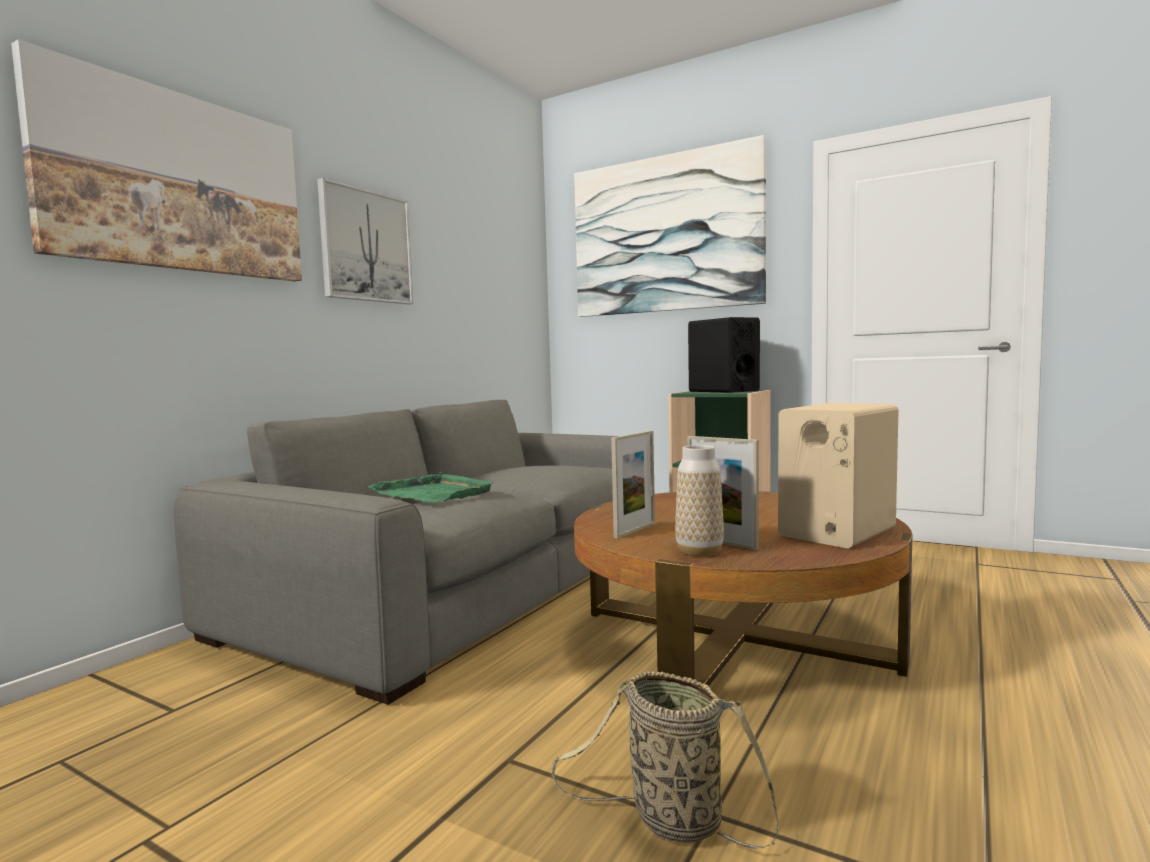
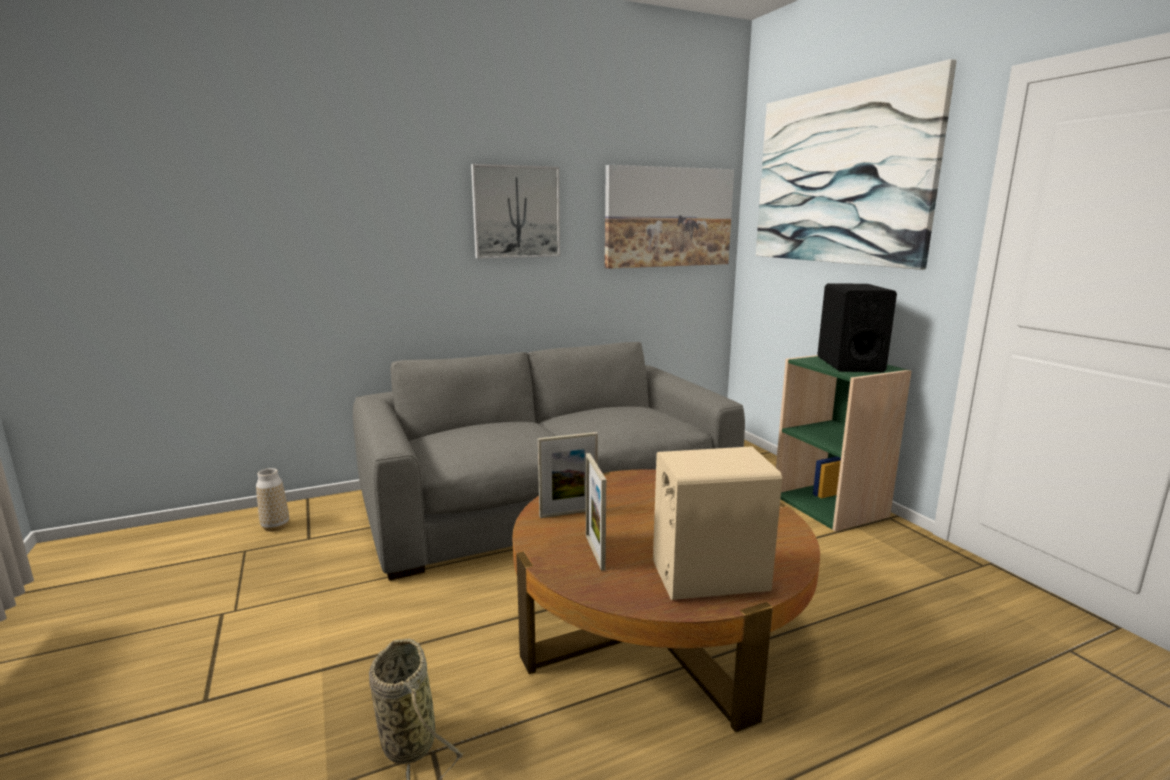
camera: 35 degrees right, 10 degrees up
(177, 183) = (357, 190): picture -> picture (668, 217)
(434, 493) = (492, 433): green tray -> none
(699, 552) = (559, 556): vase -> vase (275, 527)

